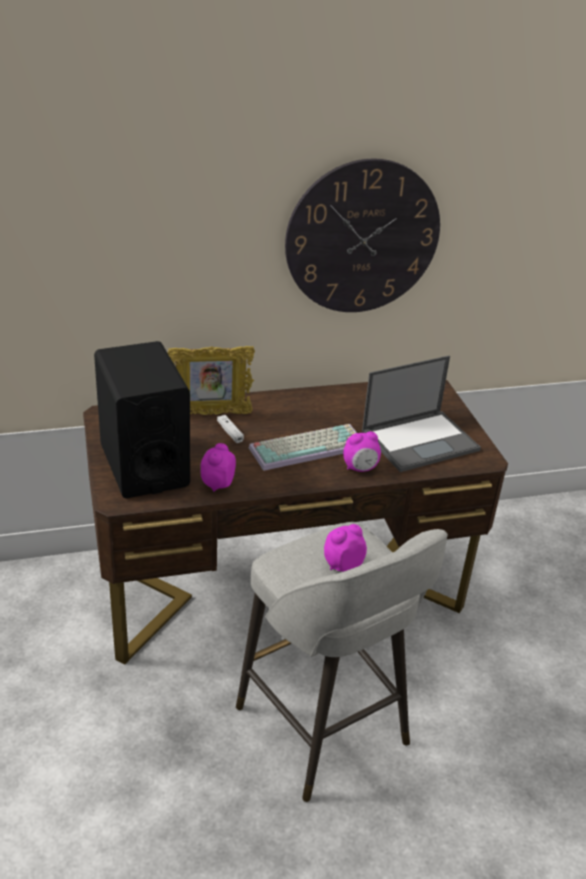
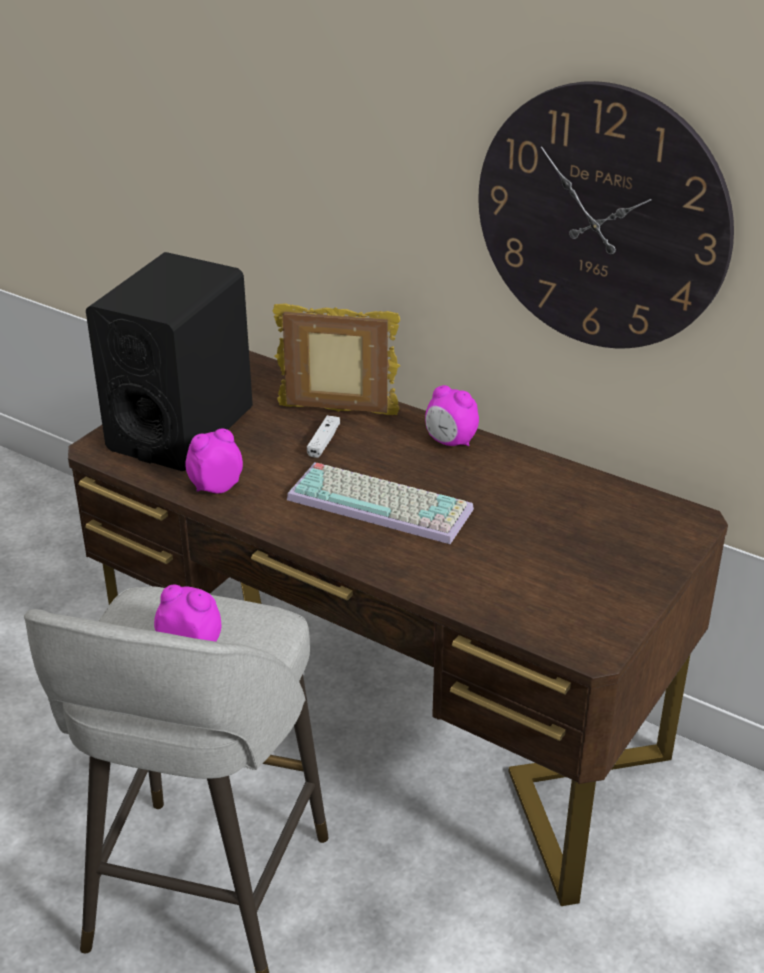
camera: 50 degrees right, 0 degrees up
(210, 414) = (337, 412): picture frame -> picture frame turned 150 degrees clockwise
(360, 468) = (399, 561): alarm clock -> alarm clock (450, 442)
(421, 440) = (541, 574): laptop -> none

